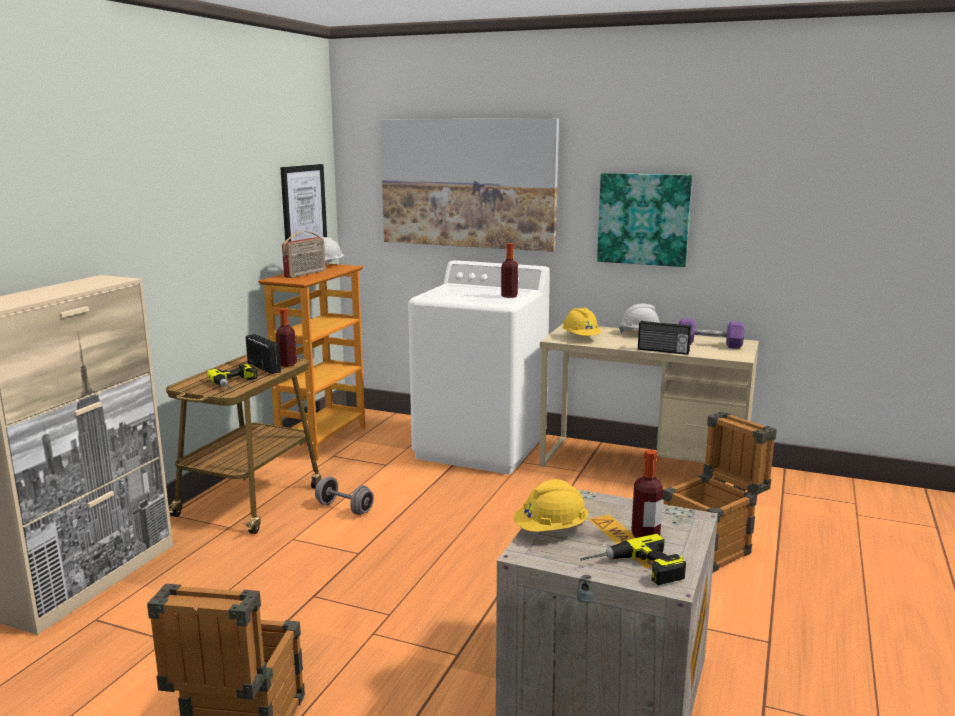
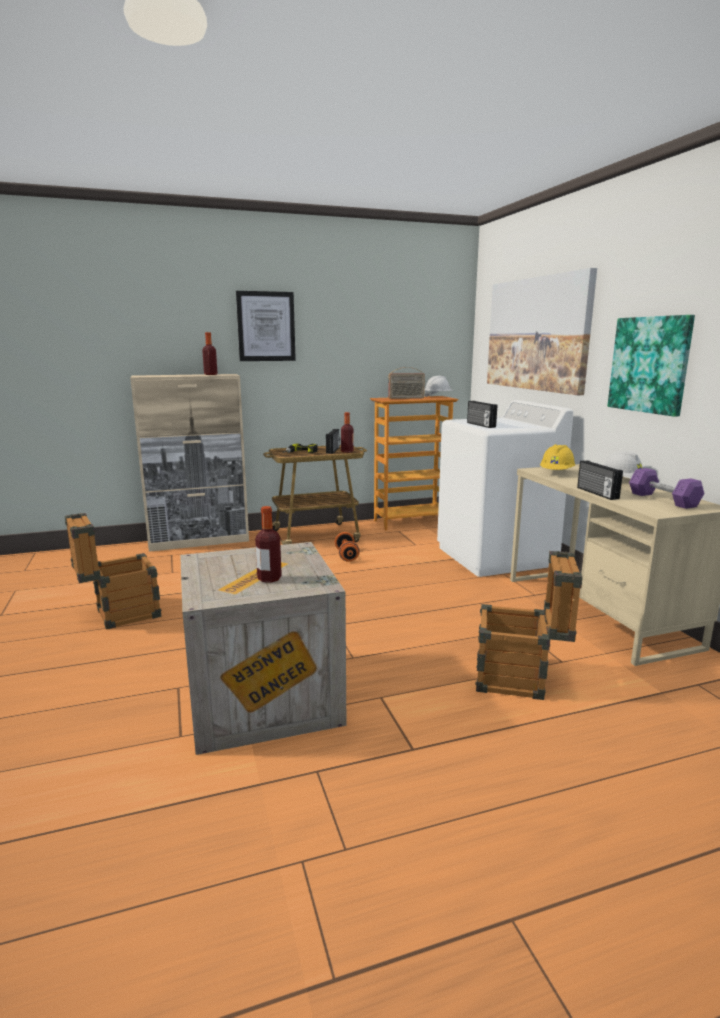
camera: 50 degrees right, 0 degrees up
(303, 207) = (430, 353): picture -> picture (266, 326)
(344, 508) = (346, 556): grey dumbbell -> orange dumbbell
(474, 299) = (480, 425): none -> radio
(509, 296) = (511, 427): bottle -> bottle (210, 374)
(551, 530) = (238, 556): yellow hard hat -> none
(634, 570) = (210, 587): power drill -> none

